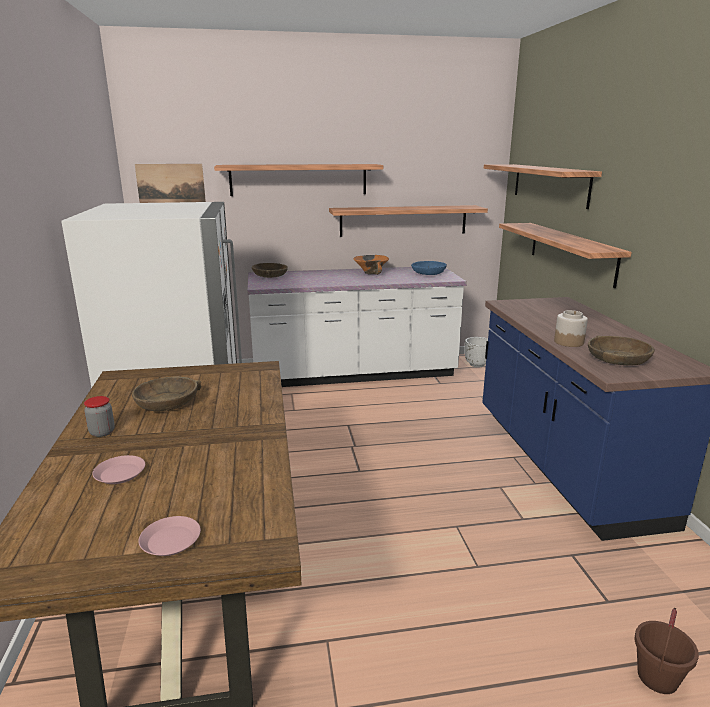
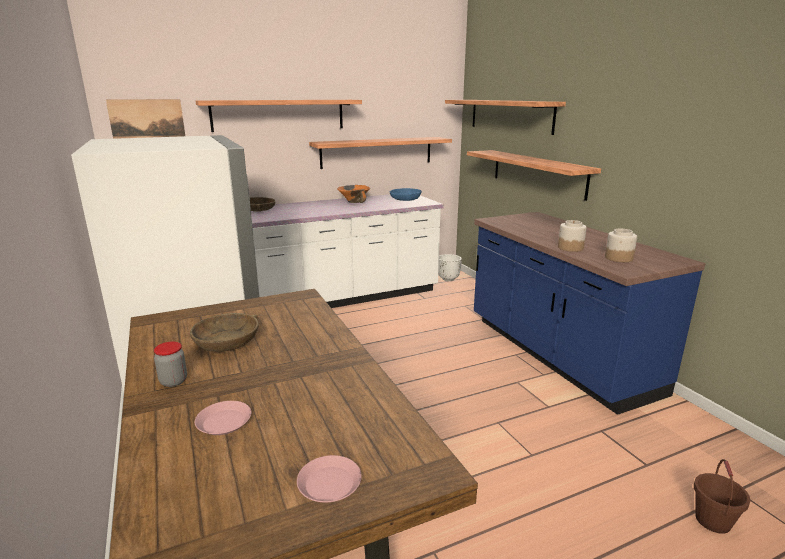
camera: 15 degrees left, 0 degrees up
(617, 359) = (618, 258): brown bowl -> jar

